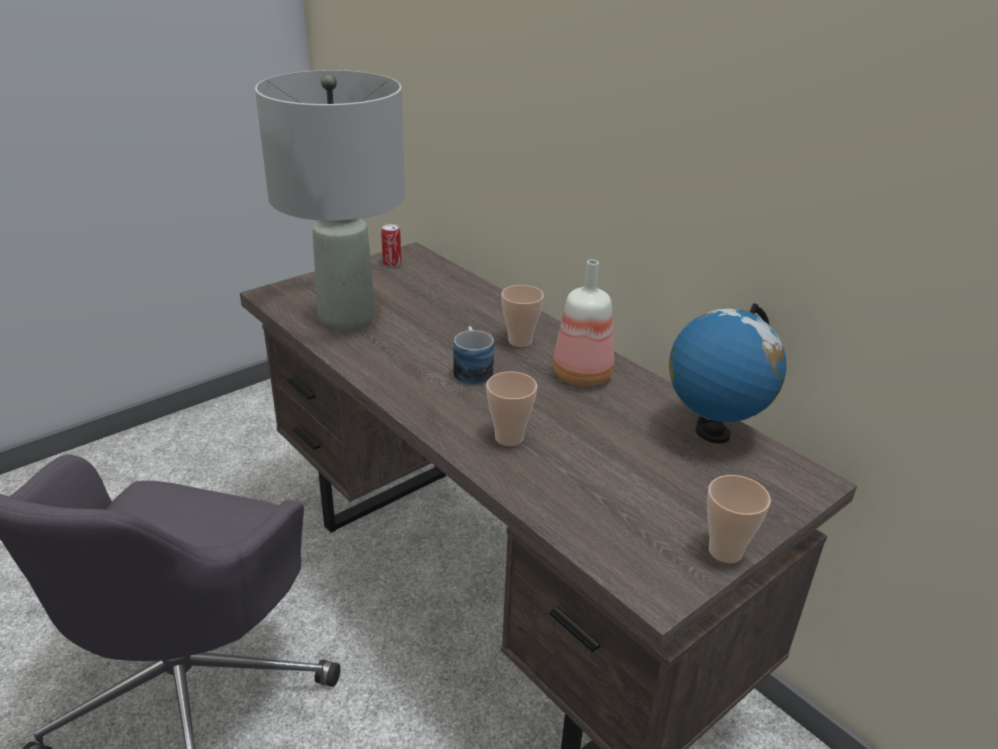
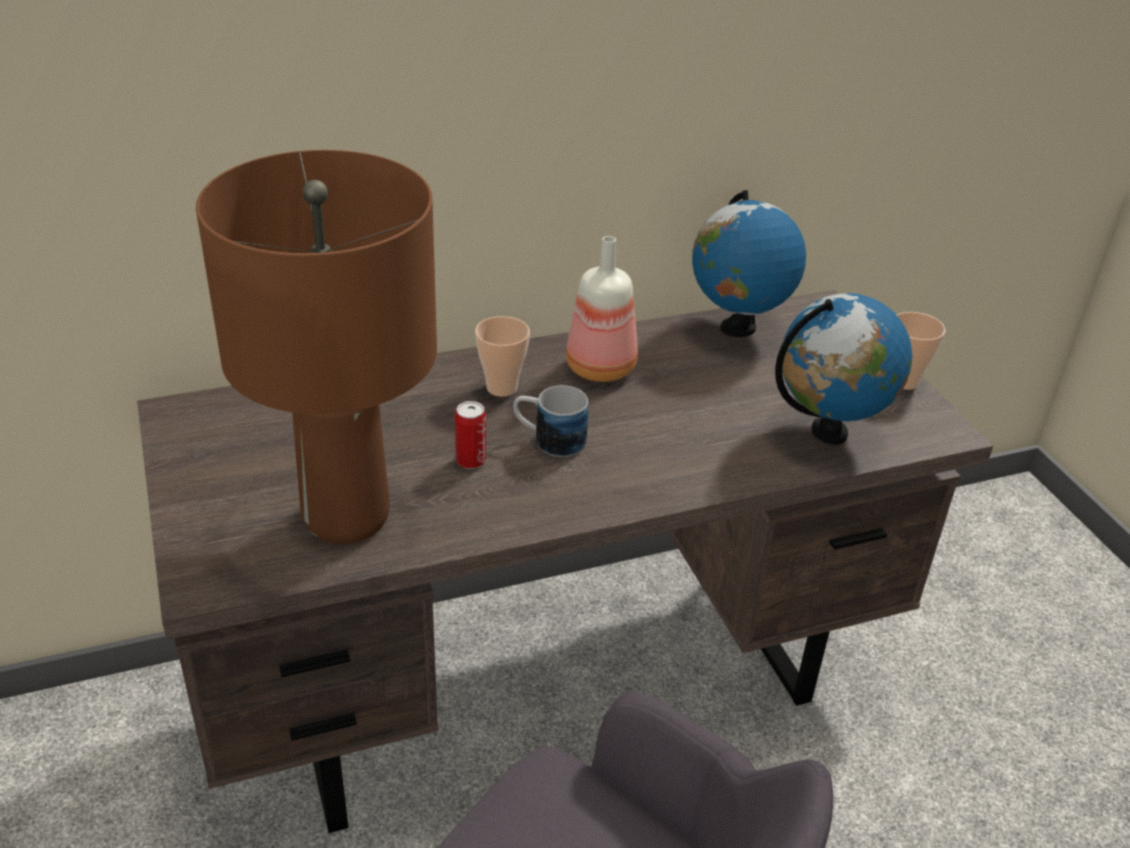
camera: 70 degrees left, 5 degrees up
(348, 319) = (347, 516): grey table lamp -> brown table lamp
(392, 263) = (196, 439): can -> can (470, 460)
(509, 438) = (699, 449): cup -> none
(589, 507) = (829, 432): none -> globe

